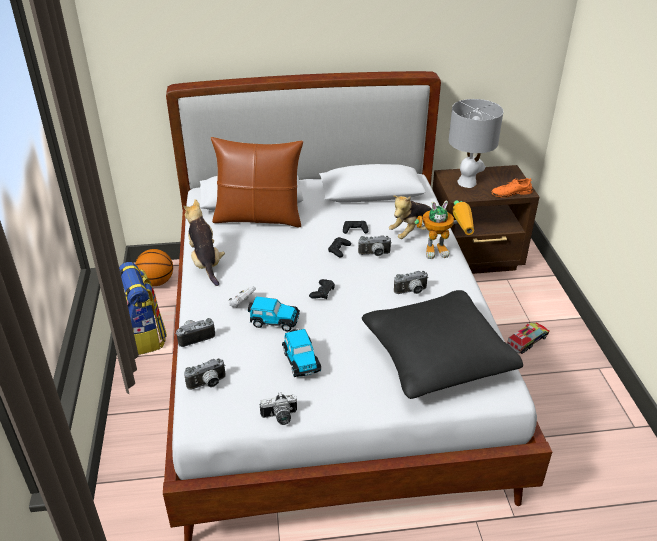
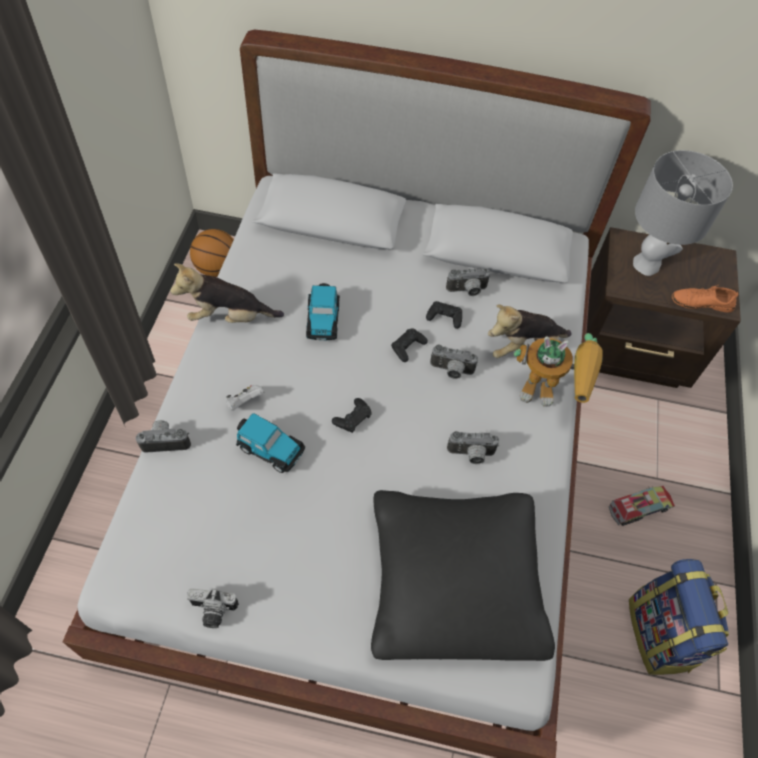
camera: 15 degrees right, 20 degrees up
(145, 336) = (176, 347): backpack -> backpack (660, 635)
(206, 263) = (229, 317): plush toy -> plush toy turned 90 degrees counterclockwise
(208, 384) = (147, 528): camera -> camera (467, 291)
(259, 218) = (327, 257): brown pillow -> none
(301, 361) = (275, 529): toy car -> toy car (323, 320)

